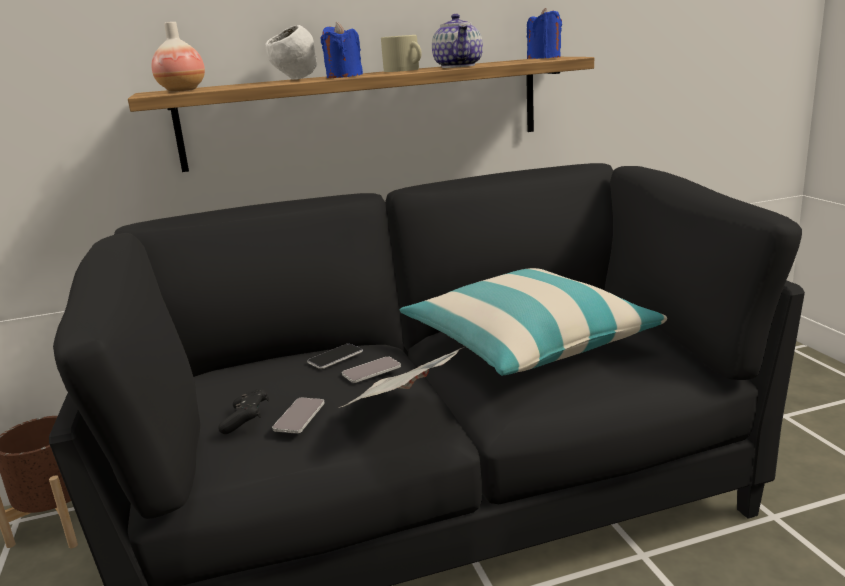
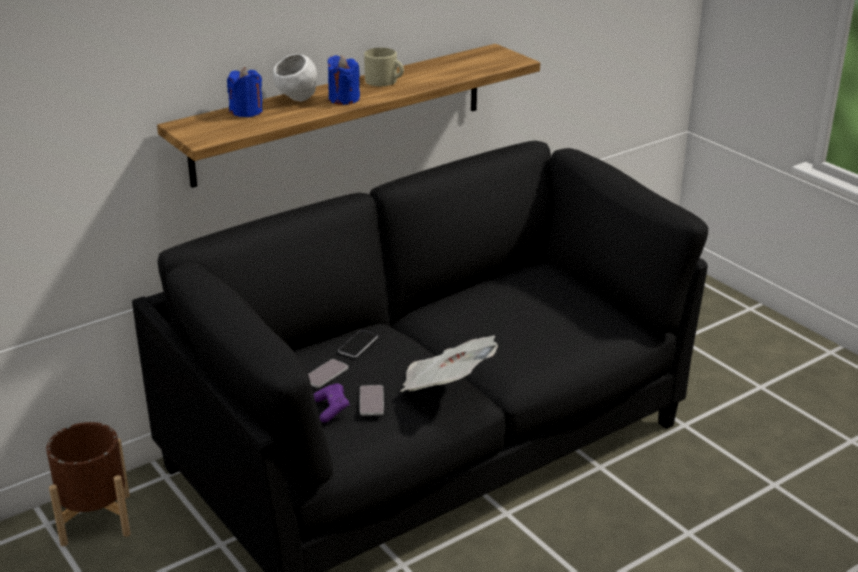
camera: 20 degrees left, 10 degrees up
(182, 90) = (219, 130): vase -> none
(247, 420) = (331, 409): black game controller -> purple game controller
(371, 371) = (397, 354): phone -> phone (325, 374)
(458, 66) = (431, 76): teapot -> none
(527, 342) = (506, 315): pillow -> none
(544, 58) = (495, 58): blue candle -> blue candle (246, 112)

